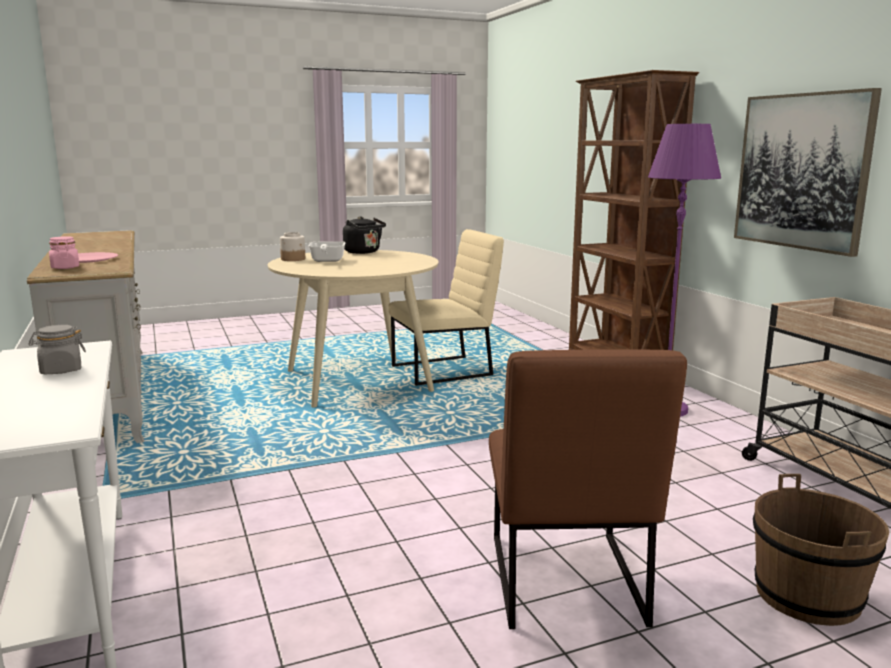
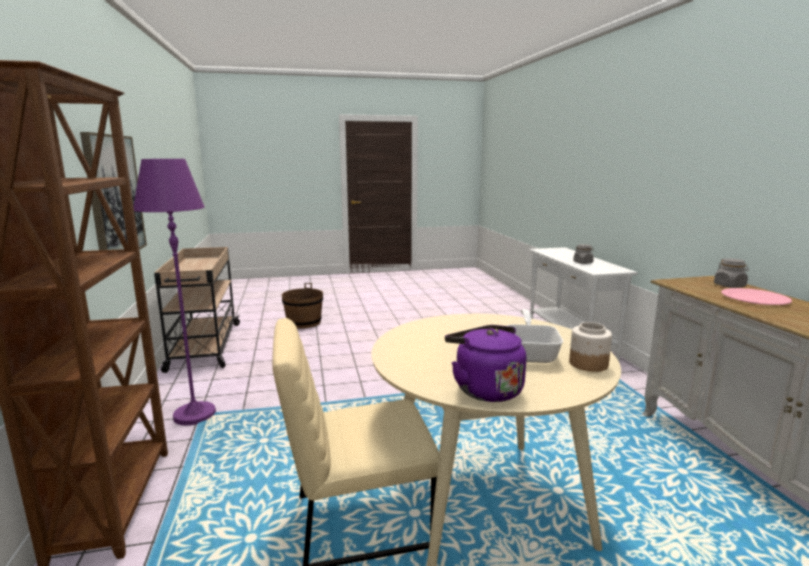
camera: 170 degrees left, 0 degrees up
(65, 267) = (729, 286): pink jar -> grey jar
(364, 252) = (485, 389): black kettle -> purple kettle
(565, 582) = (382, 330): brown chair -> none

